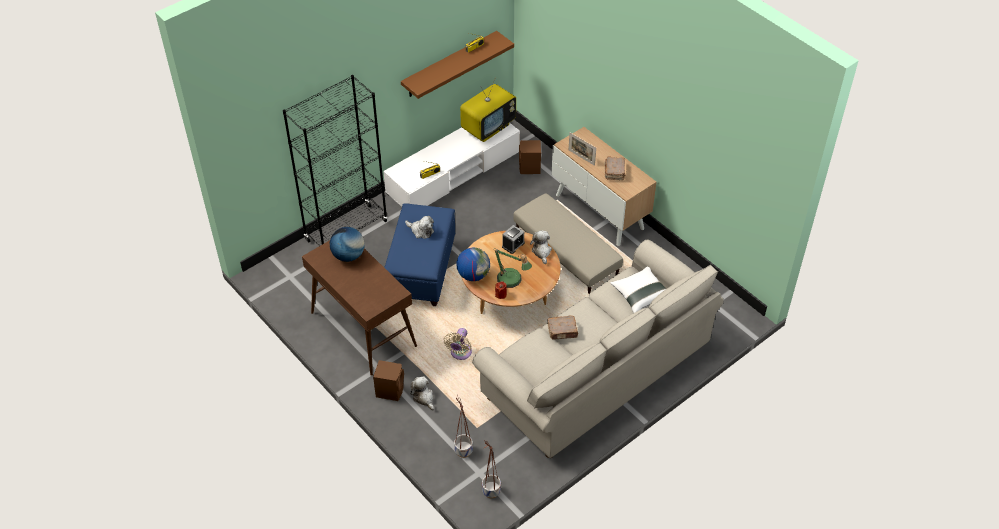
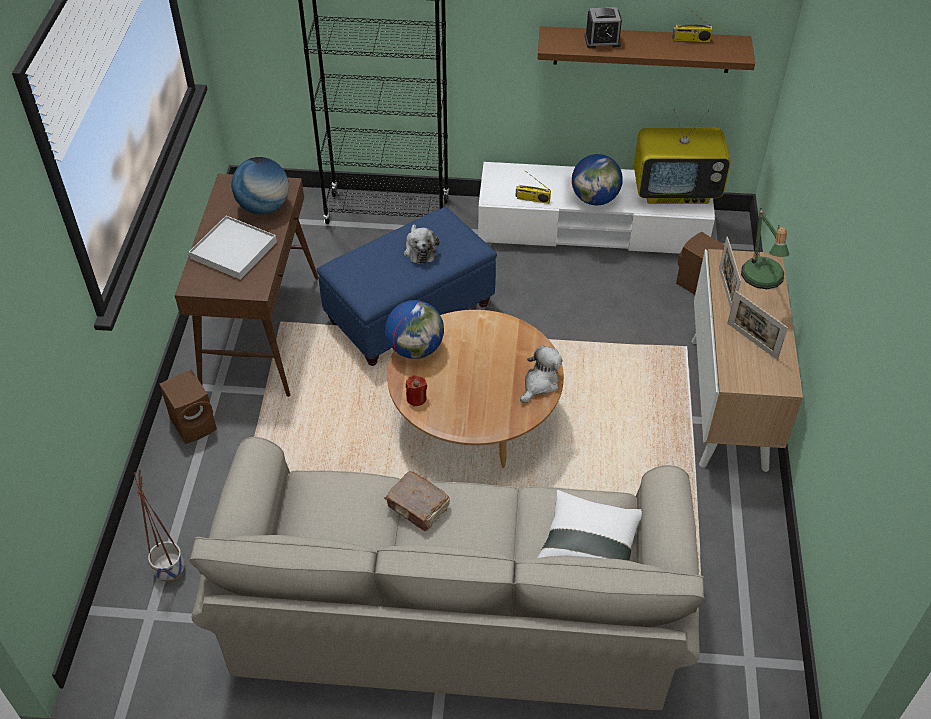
camera: 45 degrees right, 0 degrees up
(363, 284) = (233, 250): none -> white tray
(423, 397) = (216, 464): plush toy -> none
(458, 155) = (595, 199): none -> globe
(460, 353) = (324, 445): beige fan -> none
(491, 492) = (129, 653): planter -> none
(511, 281) = (452, 392): table lamp -> table lamp (762, 280)
(513, 245) = (514, 348): alarm clock -> alarm clock (602, 41)
(566, 252) = (615, 421): beige ottoman -> none
(614, 172) = (752, 341): brown book -> picture frame

